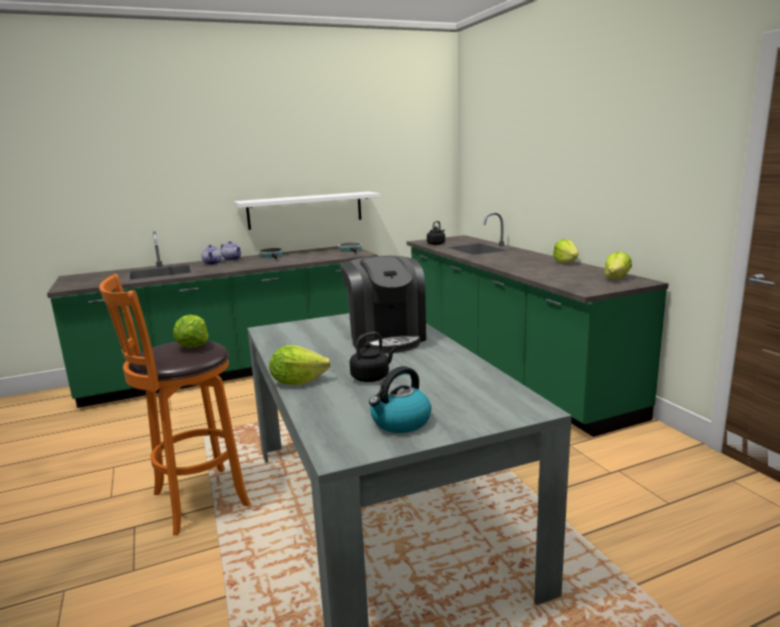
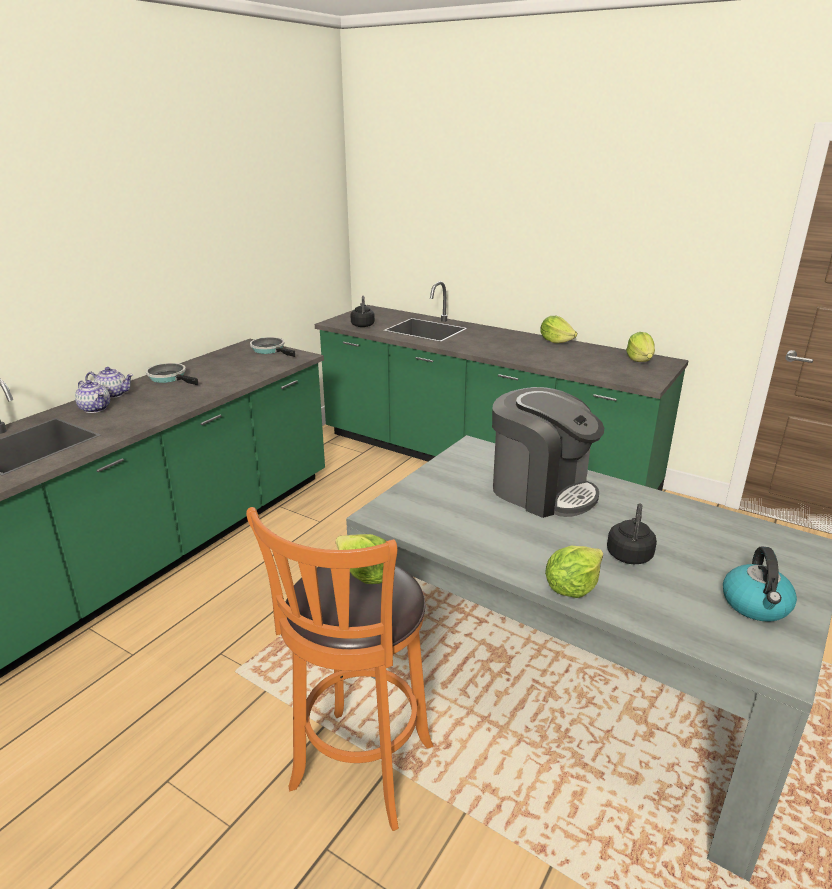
camera: 35 degrees left, 10 degrees up
(305, 210) = (190, 299): white shelf -> none

